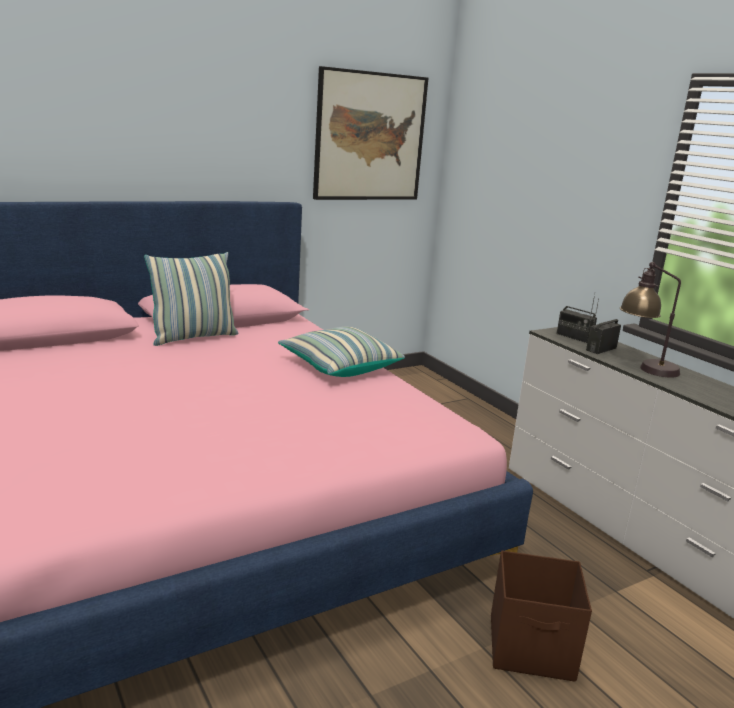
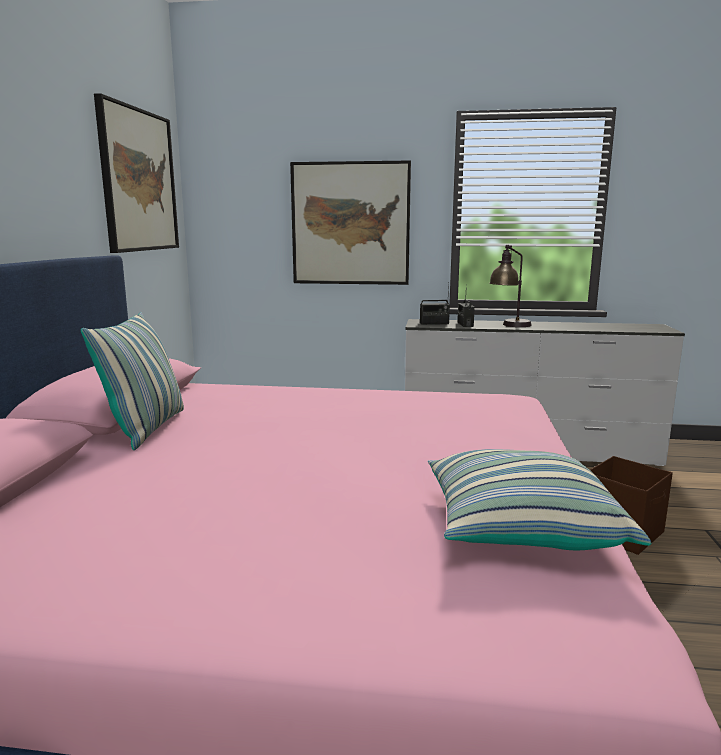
camera: 50 degrees left, 5 degrees down
(339, 367) = (334, 398): pillow -> pillow (520, 527)
(562, 201) = (350, 224): none -> picture

